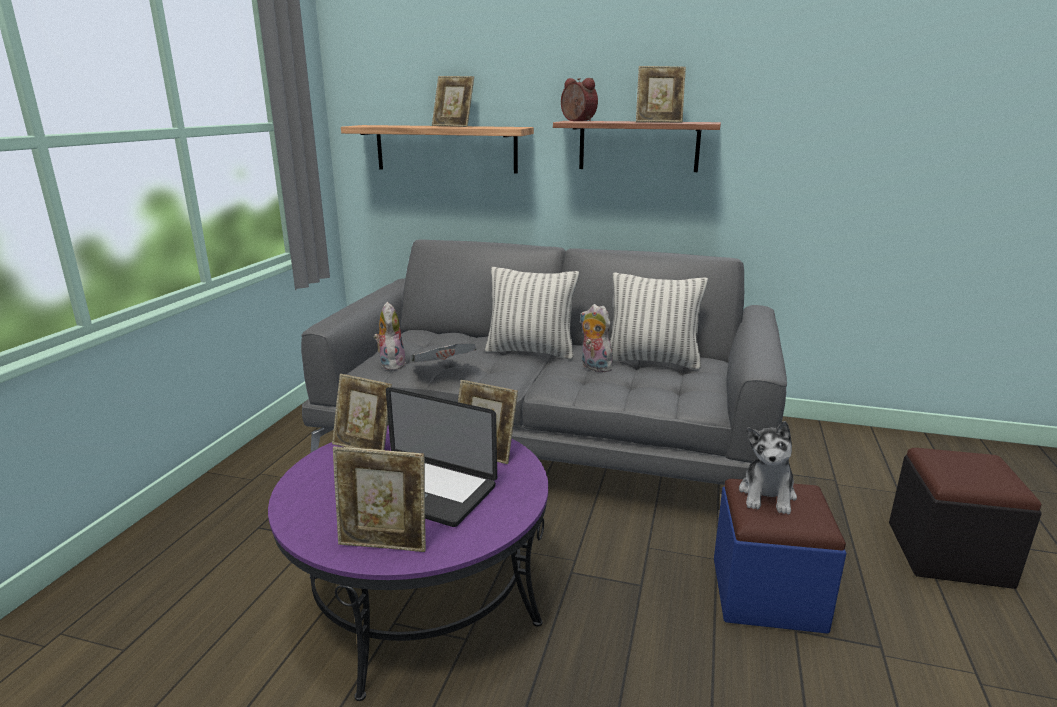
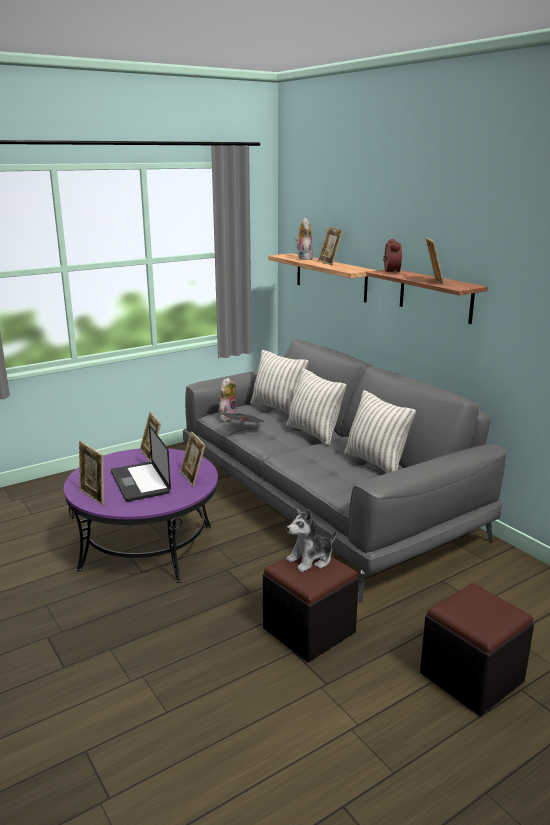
camera: 40 degrees right, 0 degrees up
(438, 336) = (278, 408): none -> pillow
(594, 367) = (329, 454): plush toy -> plush toy (303, 258)
(658, 122) = (433, 281): picture frame -> picture frame turned 135 degrees counterclockwise
(767, 594) = (309, 630): blue ottoman -> black ottoman

